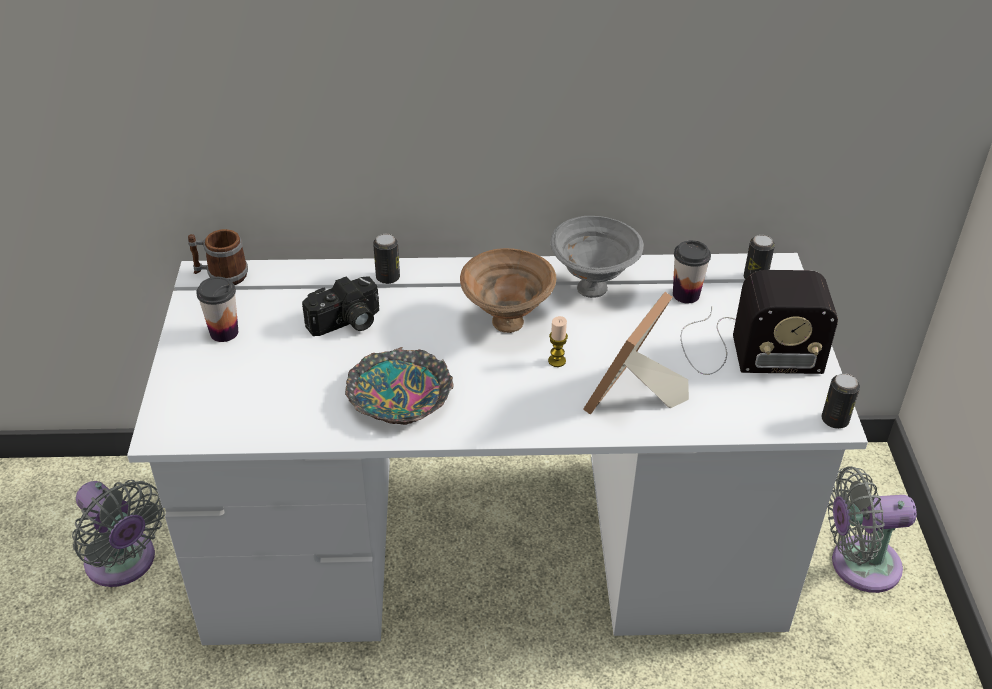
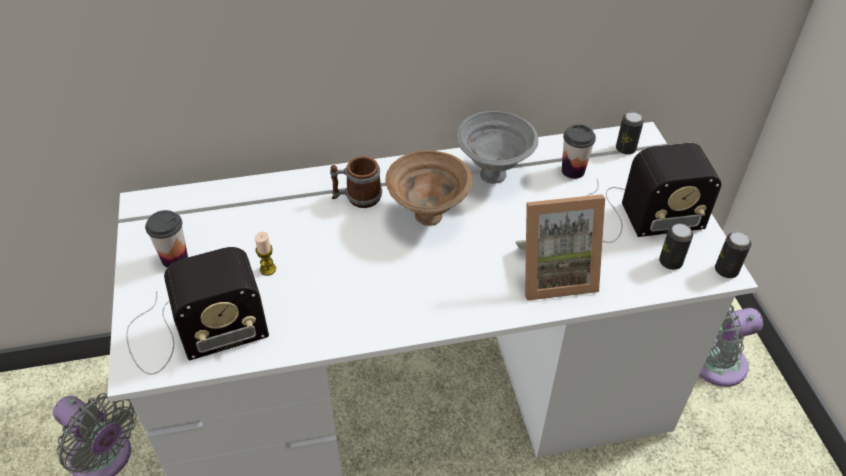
camera: 10 degrees left, 5 degrees up
(221, 275) = (160, 203): mug -> mug (357, 197)
(226, 405) = (192, 331): none -> radio
(346, 323) = (285, 235): camera -> none
(388, 277) = (312, 186): can -> can (670, 262)
(399, 396) = (349, 299): bowl -> none
(557, 361) = (480, 247): candle -> candle (268, 269)
(633, 399) = (554, 274): picture frame -> picture frame turned 120 degrees counterclockwise

